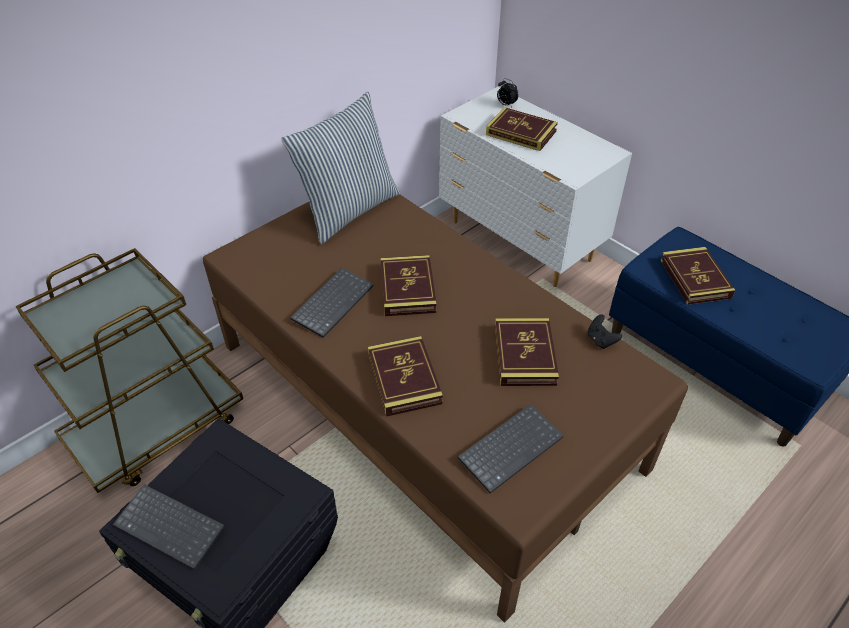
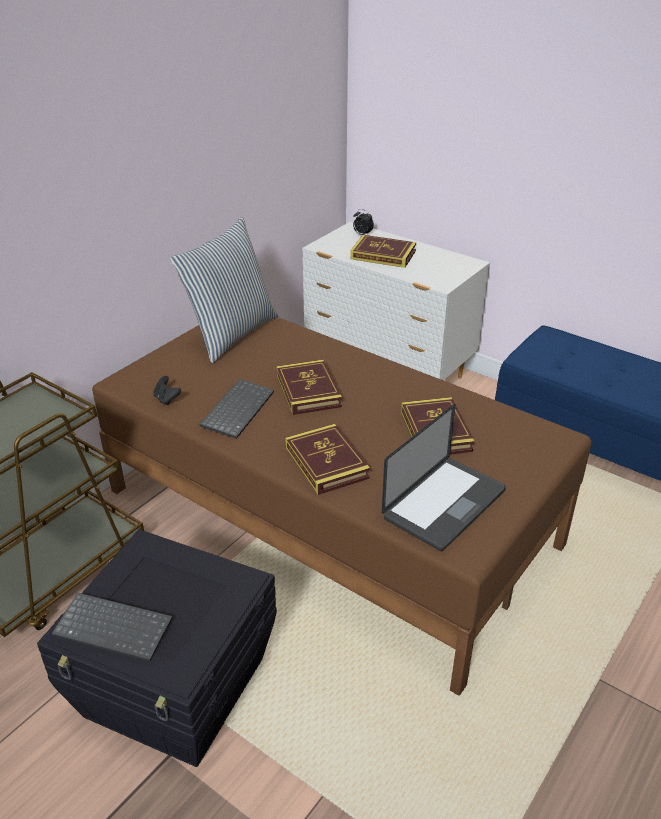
camera: 10 degrees left, 10 degrees down
(510, 446) = (444, 504): keyboard -> laptop
(600, 340) = (502, 412): black game controller -> black game controller (167, 399)
(695, 278) = (570, 364): book -> none

